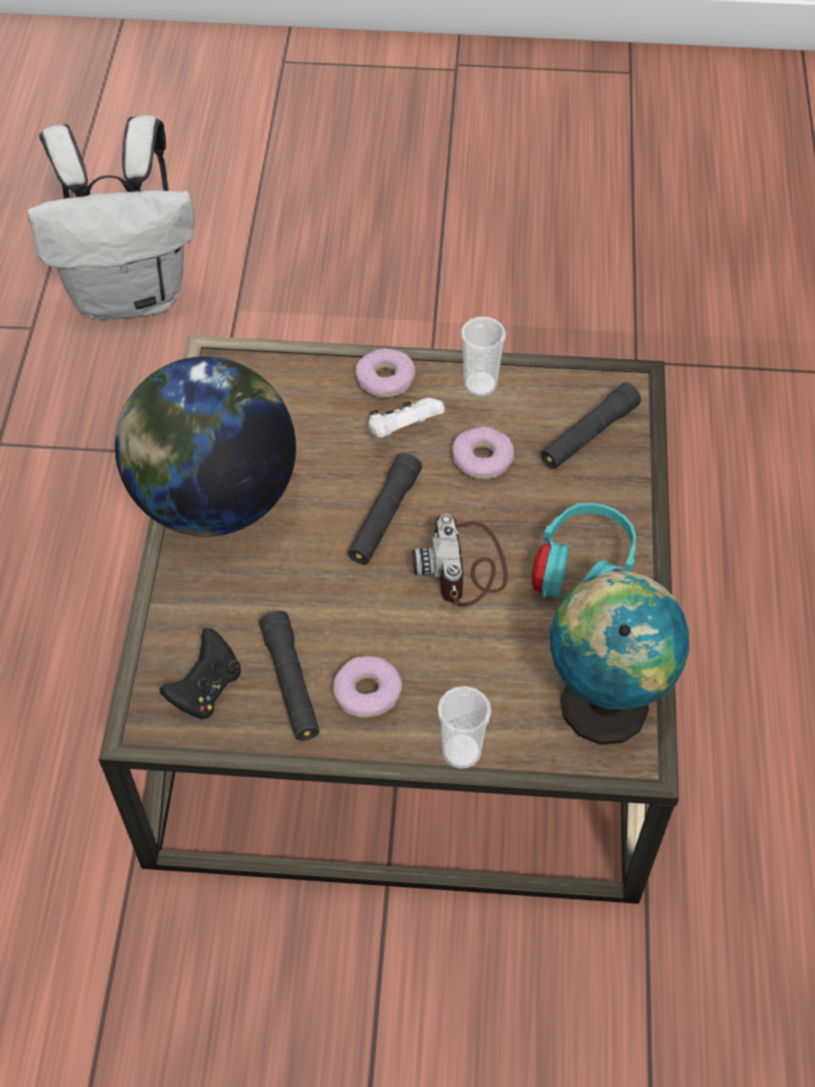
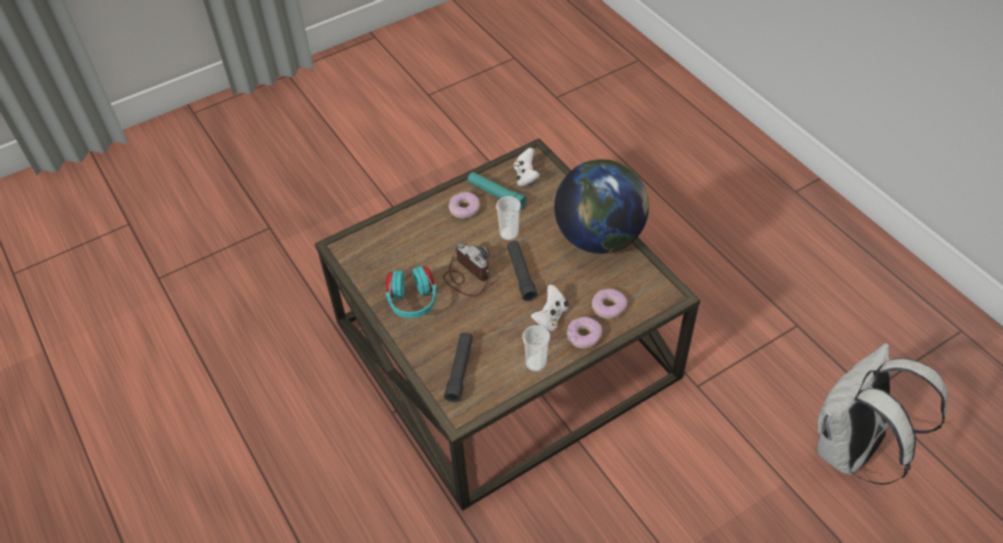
camera: 145 degrees right, 5 degrees down
(206, 689) = (526, 176): black game controller -> white game controller
(291, 683) = (496, 194): black flashlight -> turquoise flashlight
(461, 751) = (411, 210): cup -> cup (509, 234)
(482, 460) = (501, 326): donut -> donut (608, 307)
(604, 699) = (367, 259): globe -> none

